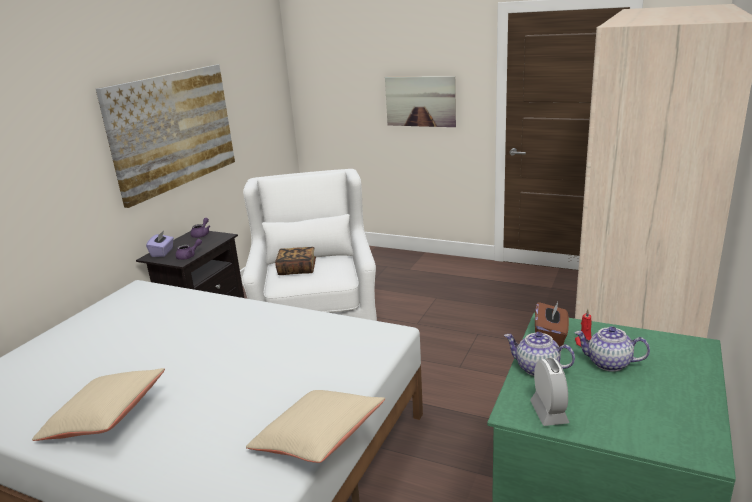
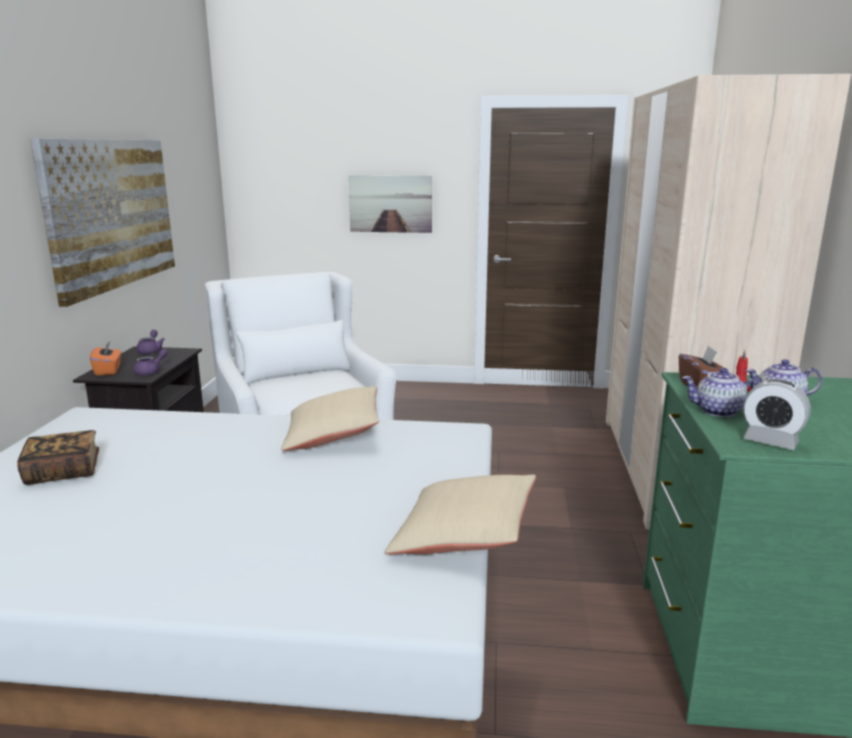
camera: 20 degrees left, 5 degrees down
(106, 419) = (150, 554): beige pillow -> beige pillow (333, 435)
(162, 252) = (108, 370): purple tissue box -> orange tissue box
(297, 269) = (292, 385): book -> book (63, 472)
(549, 412) = (770, 441): alarm clock -> alarm clock turned 150 degrees clockwise

